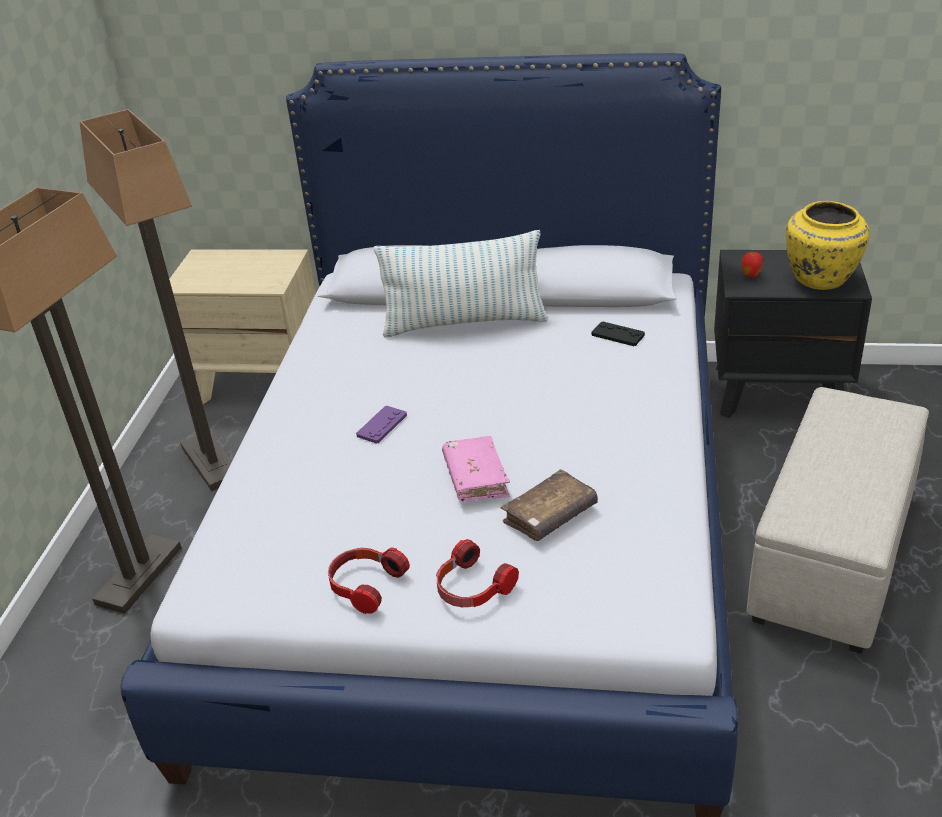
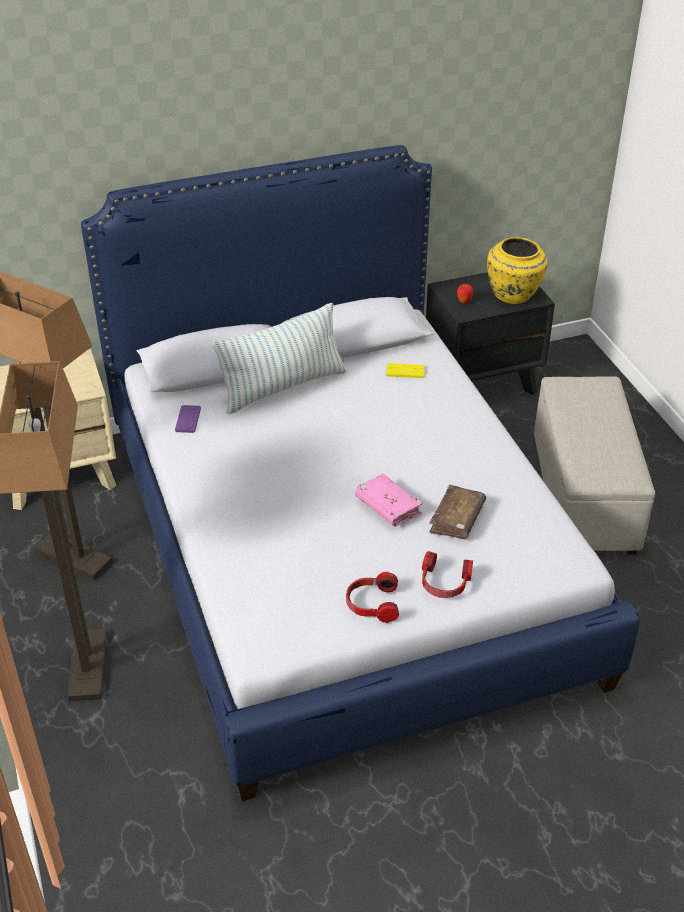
camera: 30 degrees left, 5 degrees up
(382, 425) = (288, 486): purple game controller -> purple game controller (188, 419)
(618, 335) = (405, 371): black game controller -> yellow game controller

